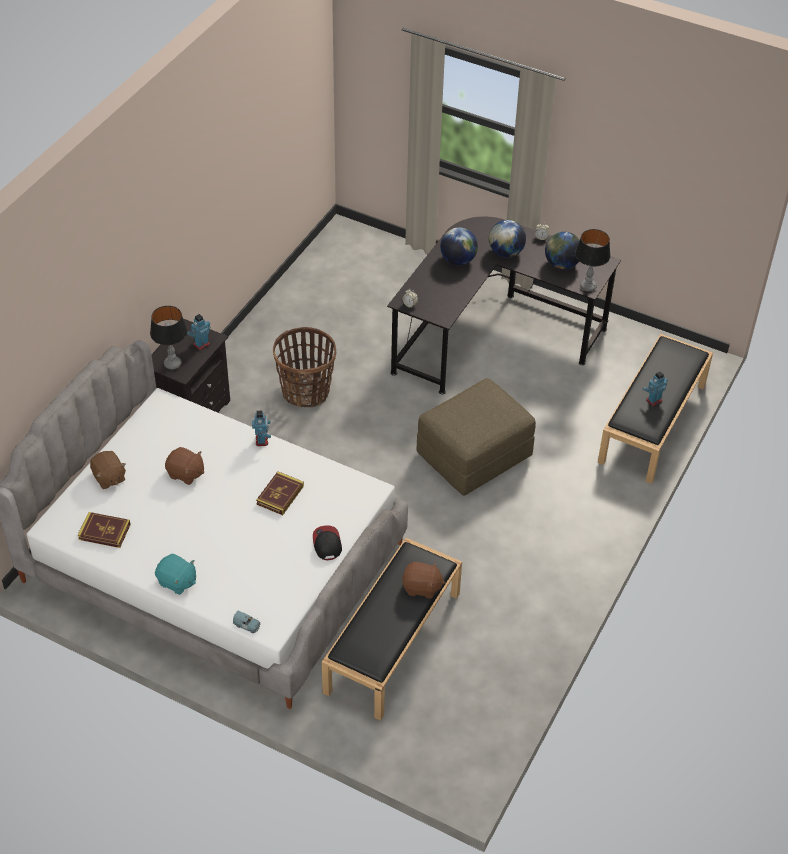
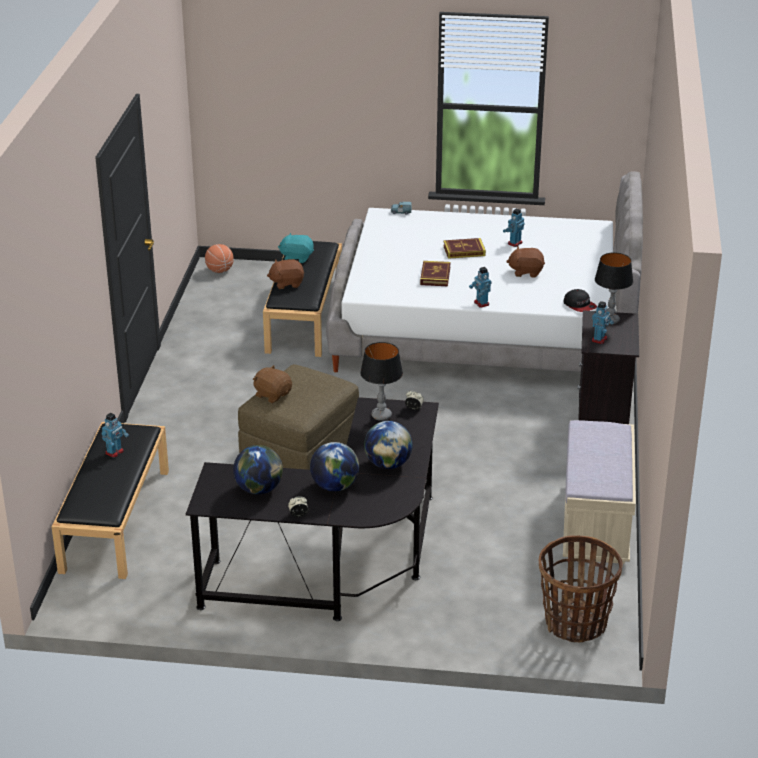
camera: 160 degrees right, 15 degrees down
(104, 532) = (554, 231): book -> book (464, 251)
(109, 478) = (585, 257): brown plush toy -> brown plush toy (272, 395)
(162, 525) = (514, 243): none -> toy robot
(177, 582) = (472, 220): turquoise plush toy -> turquoise plush toy (297, 257)
(283, 314) = (596, 525): none -> beige bench
(306, 392) = (508, 459): basket -> basket (575, 623)
(327, 544) = (374, 259): cap -> cap (580, 305)
(458, 771) = (219, 270): none -> basketball
(587, 286) = (217, 473): table lamp -> table lamp (381, 416)

